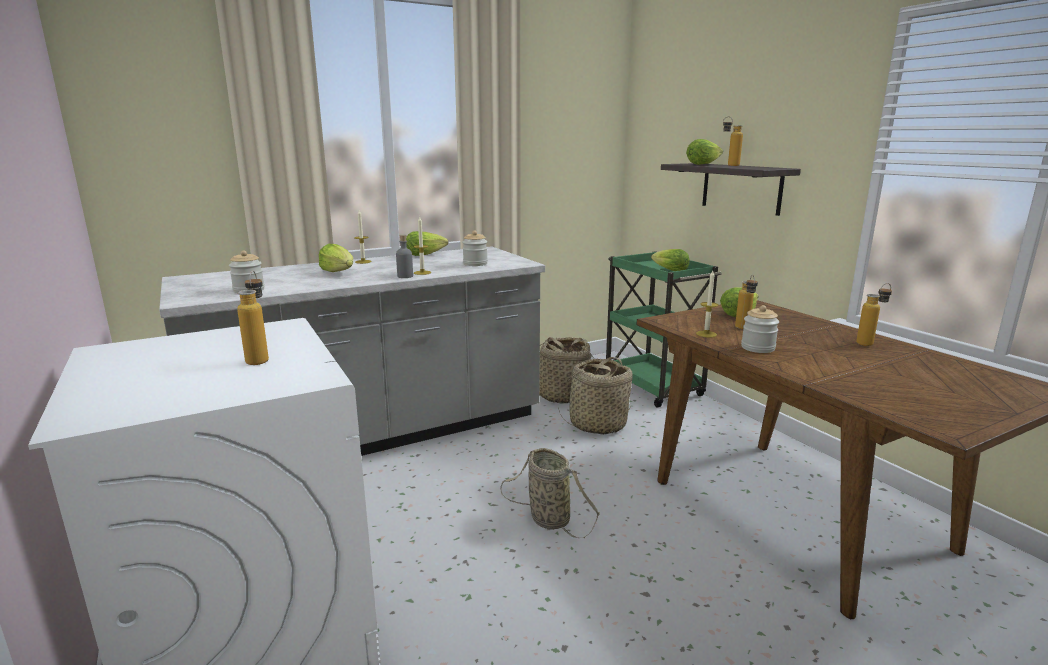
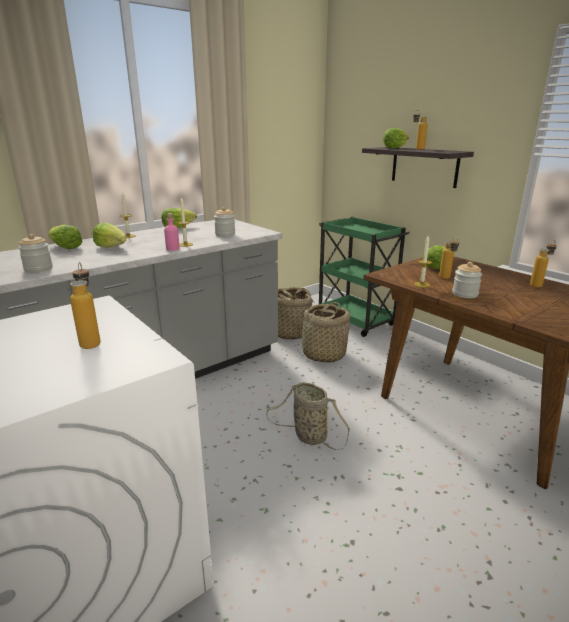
camera: 10 degrees left, 5 degrees up
(405, 276) = (172, 249): grey bottle -> pink bottle
(669, 270) = (368, 232): lettuce -> lettuce (65, 247)

